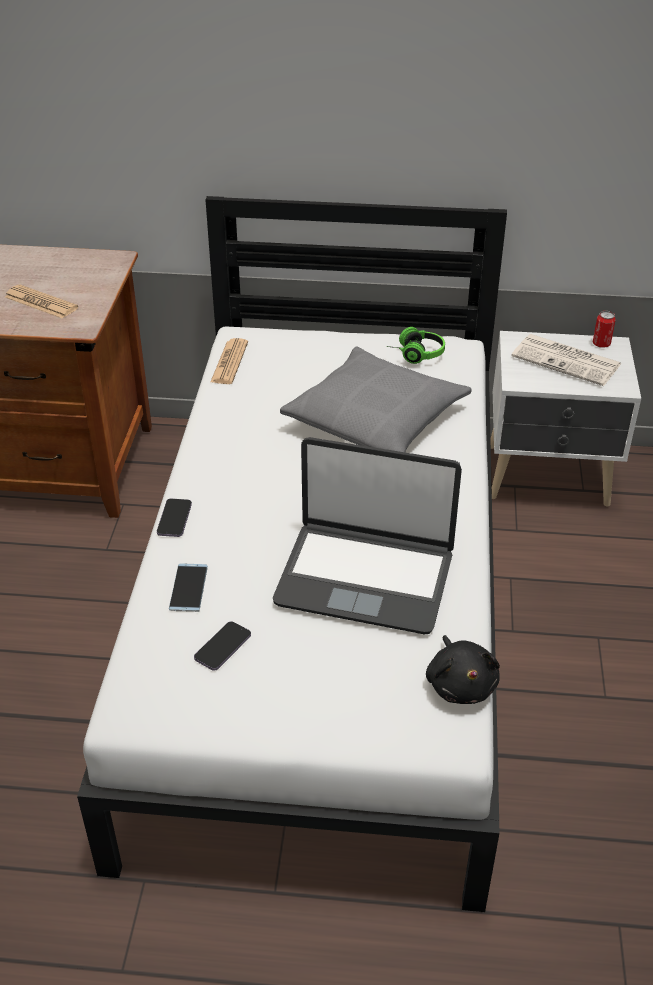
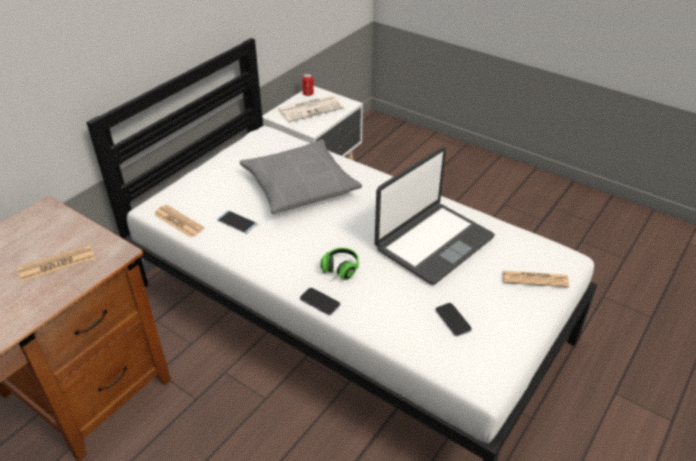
camera: 60 degrees left, 0 degrees up
(188, 588) = (391, 317): phone -> phone (237, 222)
(370, 710) = (534, 279): none -> newspaper
(414, 354) = (256, 149): headphones -> headphones (338, 272)
(461, 684) = (532, 241): black plush toy -> none

